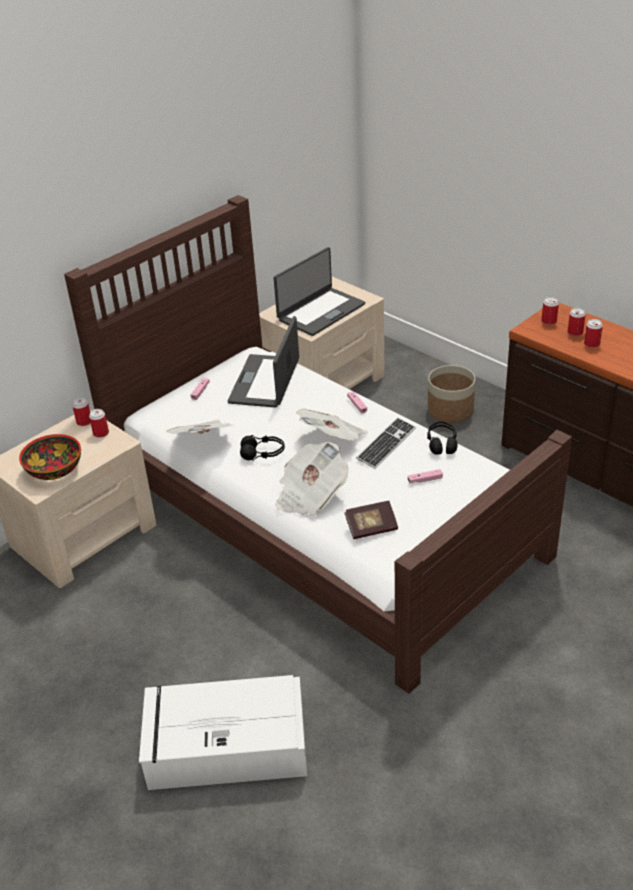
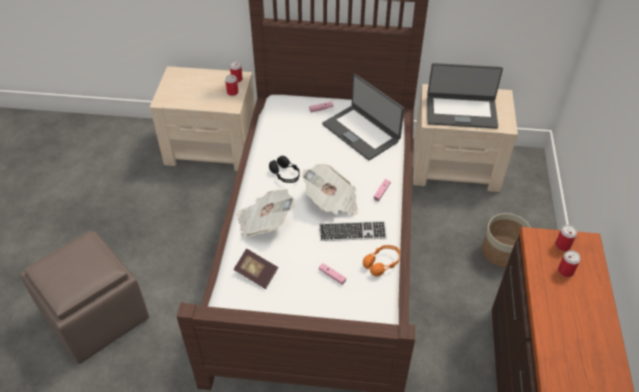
camera: 50 degrees right, 10 degrees up
(55, 470) = (184, 95): bowl -> none
(203, 441) = (273, 140): newspaper -> none
(224, 746) = (96, 315): white storage box -> brown ottoman
(266, 381) = (361, 132): laptop -> laptop turned 105 degrees counterclockwise
(442, 444) = (382, 263): black headphones -> orange headphones
(591, 344) = (560, 291): can -> none

